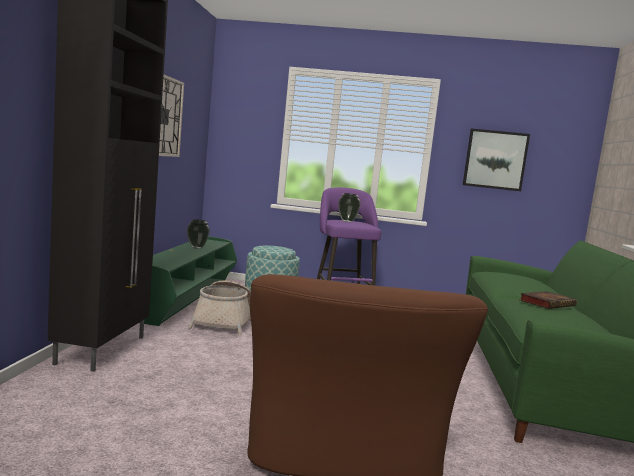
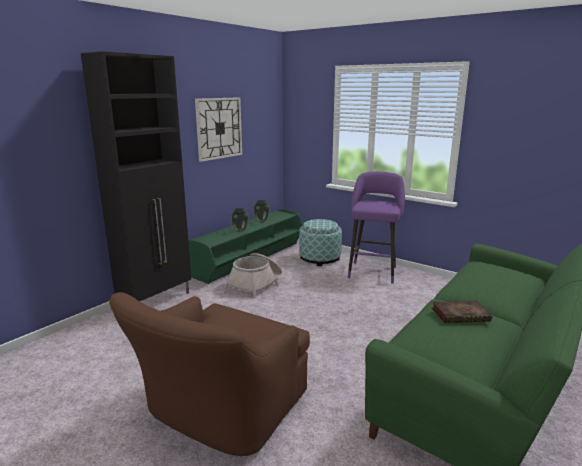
camera: 30 degrees right, 10 degrees up
(347, 221) = (372, 204): vase -> vase (240, 231)
(495, 160) = (527, 141): picture -> none

